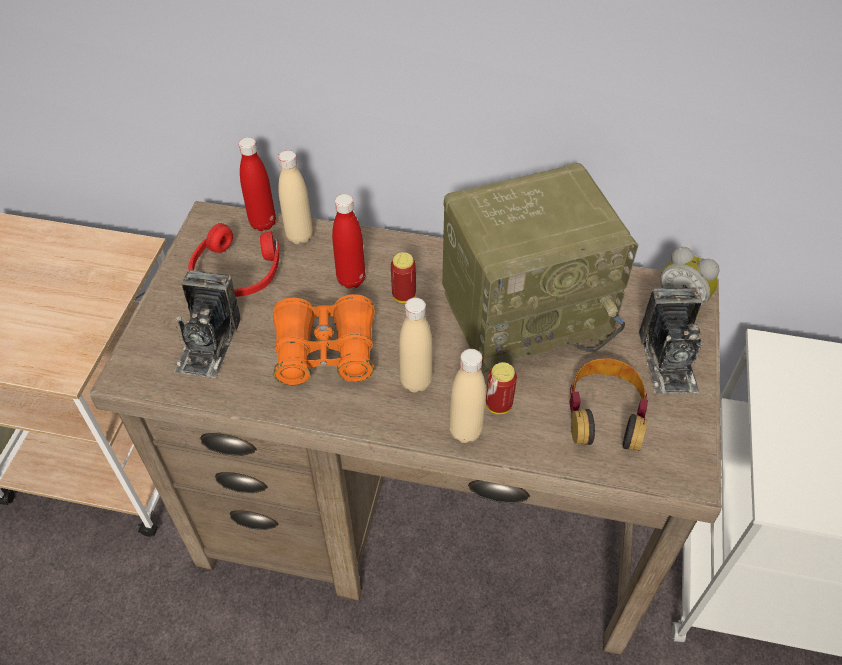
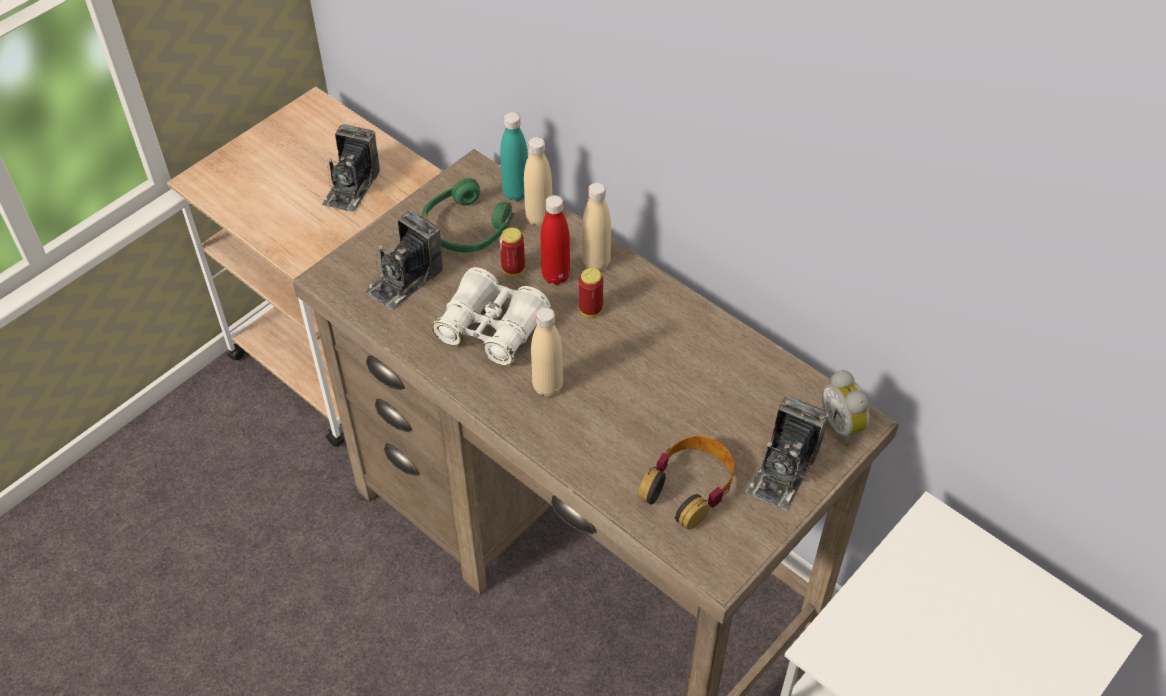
camera: 30 degrees right, 0 degrees up
(82, 286) = (351, 187): none -> camera
(237, 271) = (466, 228): red headphones -> green headphones
(263, 223) = (516, 193): red bottle -> turquoise bottle
(325, 352) = (491, 328): orange binoculars -> white binoculars
(465, 431) = (558, 445): beige bottle -> beige bottle (596, 263)
(498, 405) = (601, 438): can -> can (513, 269)
(527, 312) = (688, 372): radio -> none

